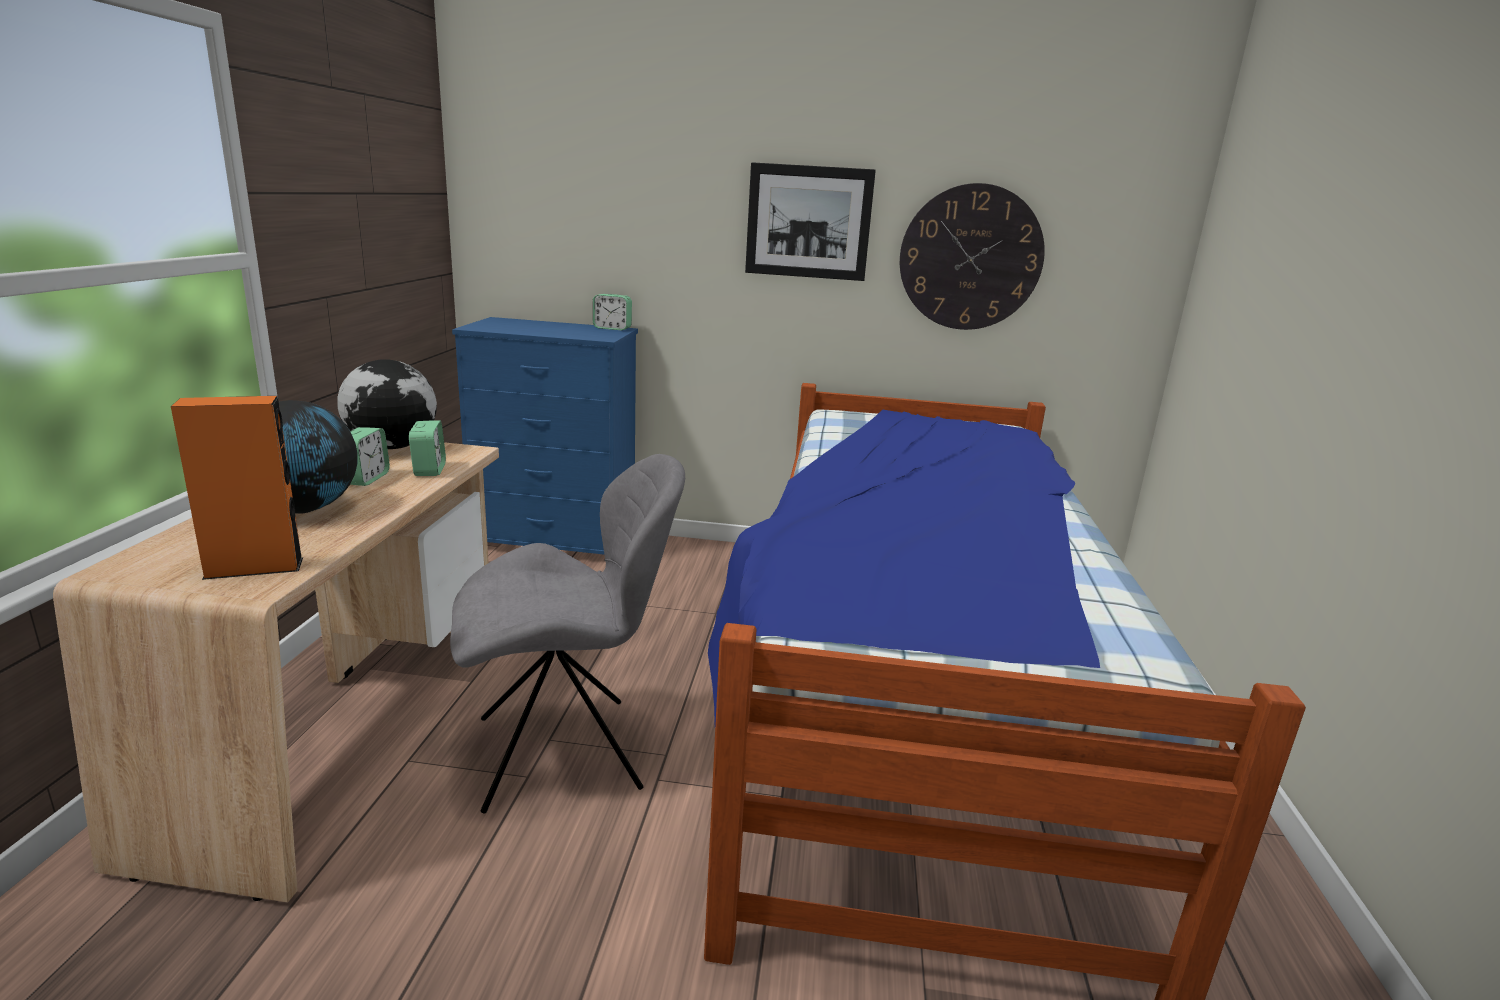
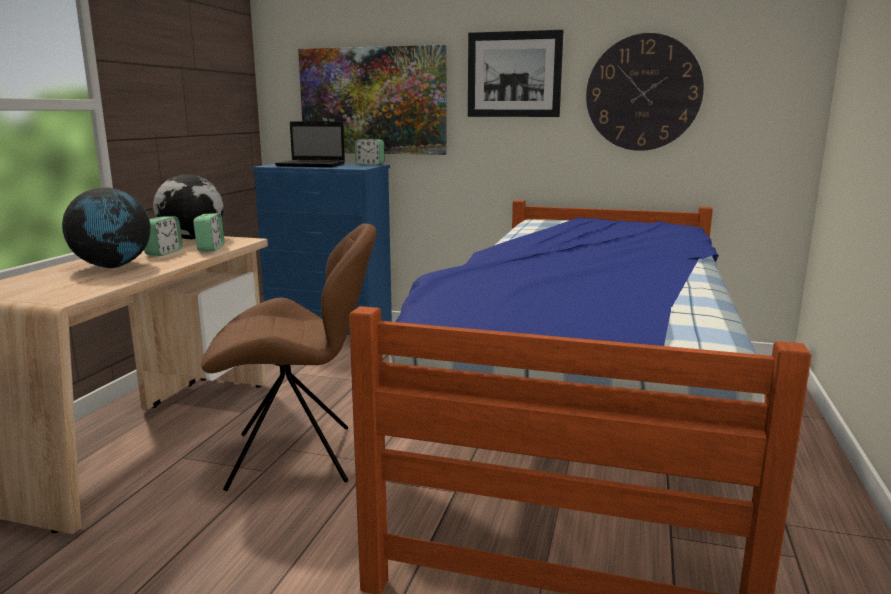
camera: 10 degrees right, 5 degrees down
(254, 568) = (63, 291): orange speaker -> none
(535, 328) = (312, 165): none -> laptop
(566, 752) = (297, 457): grey chair -> brown chair
(616, 243) = (373, 101): none -> picture

